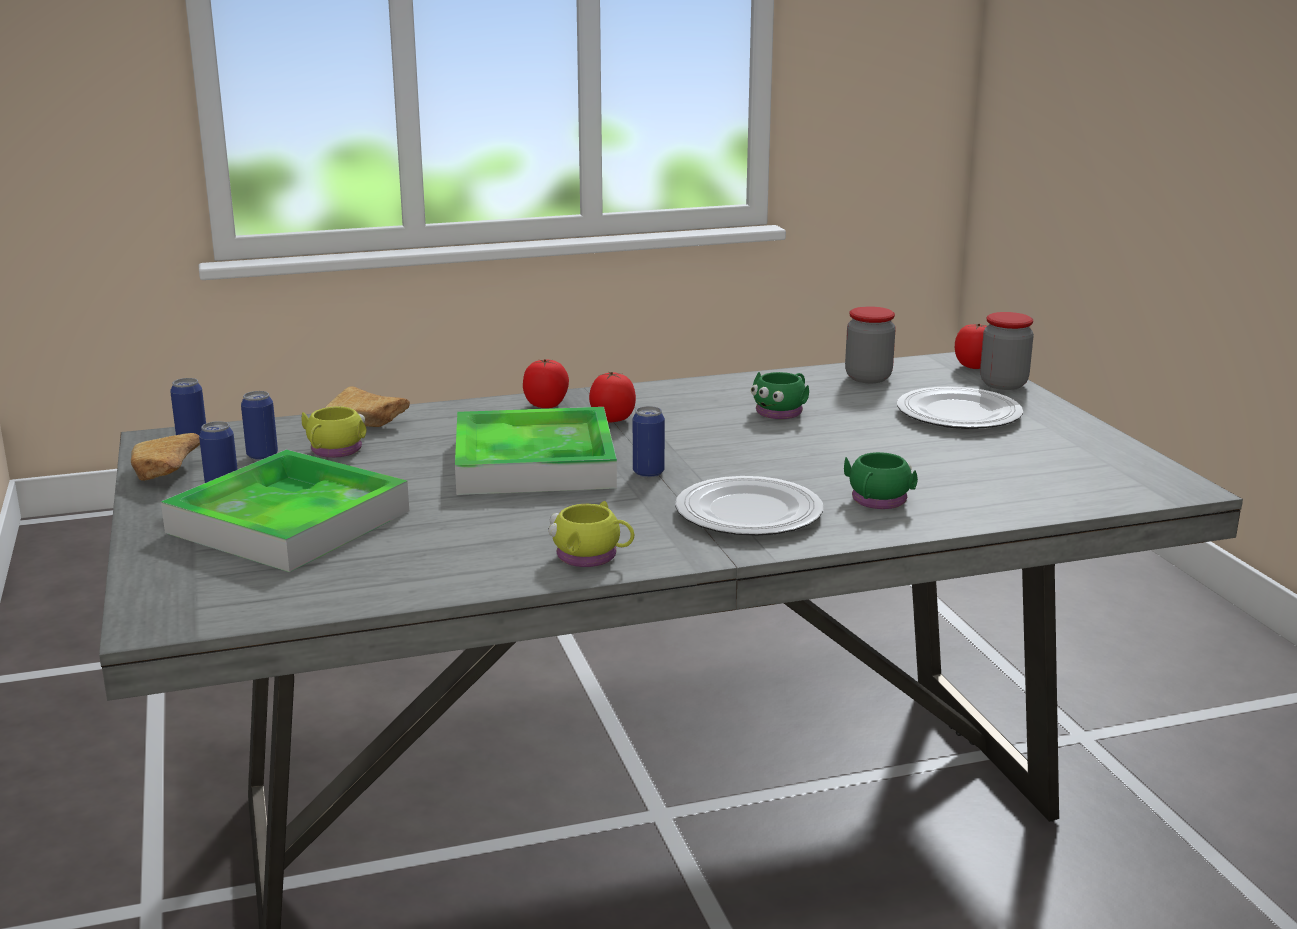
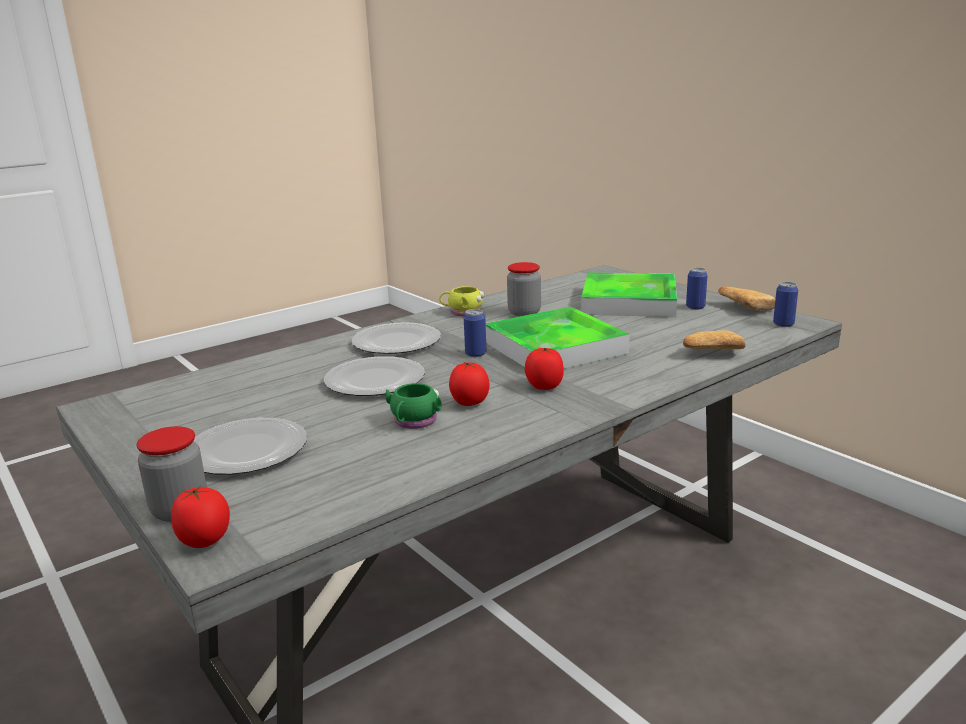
camera: 160 degrees right, 0 degrees up
(262, 455) = (721, 324): can -> none
(334, 451) = (687, 333): yellow mug -> none
(546, 405) = (614, 391): tomato -> tomato (469, 404)
(808, 459) = (373, 381): none -> plate
(868, 378) = (340, 489): jar -> jar (524, 312)
(877, 502) = (320, 361): green mug -> none

